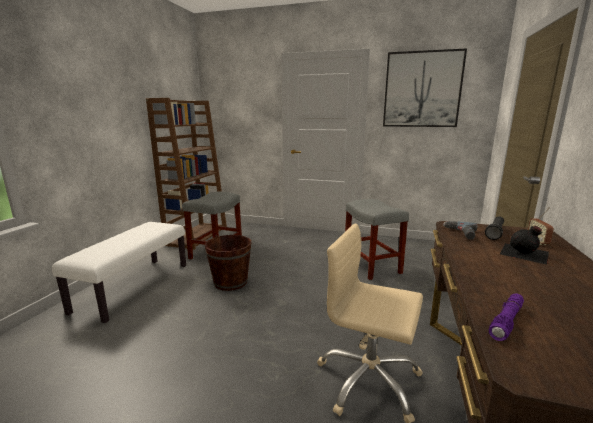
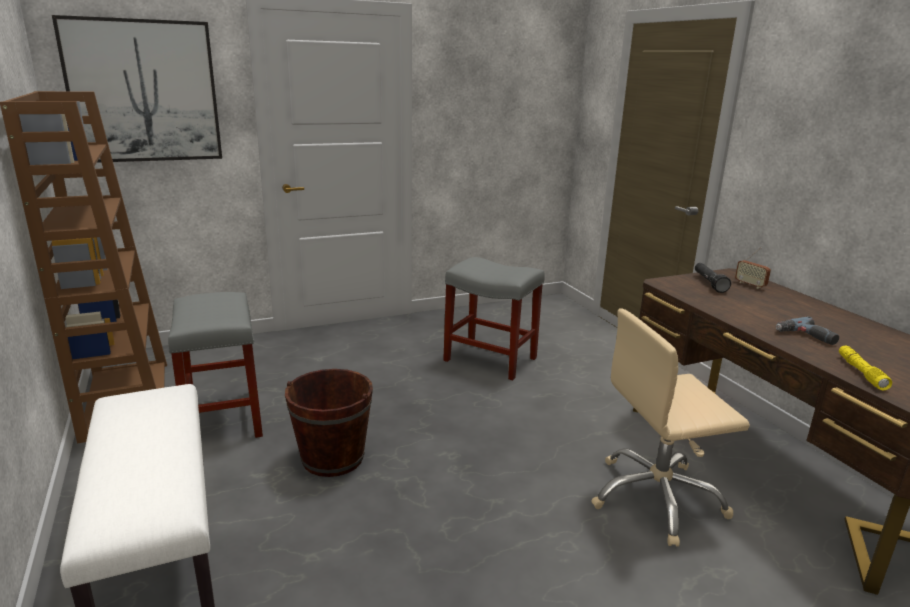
camera: 40 degrees left, 5 degrees up
(422, 90) = (490, 77): picture -> picture (143, 92)
(460, 233) = (688, 292): power drill -> power drill (806, 337)
(506, 321) = (861, 372): purple flashlight -> yellow flashlight
(525, 253) = (765, 301): black bottle -> none

